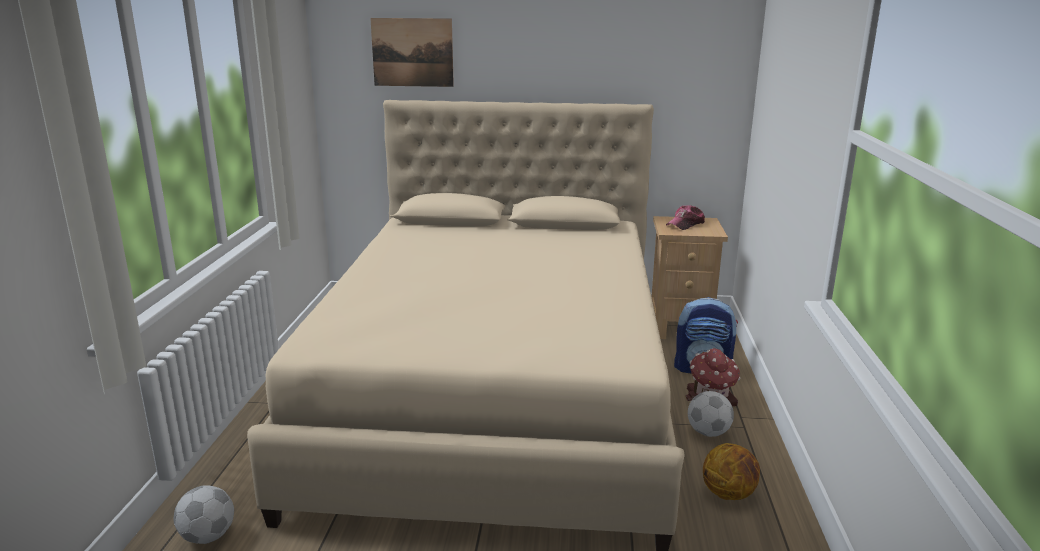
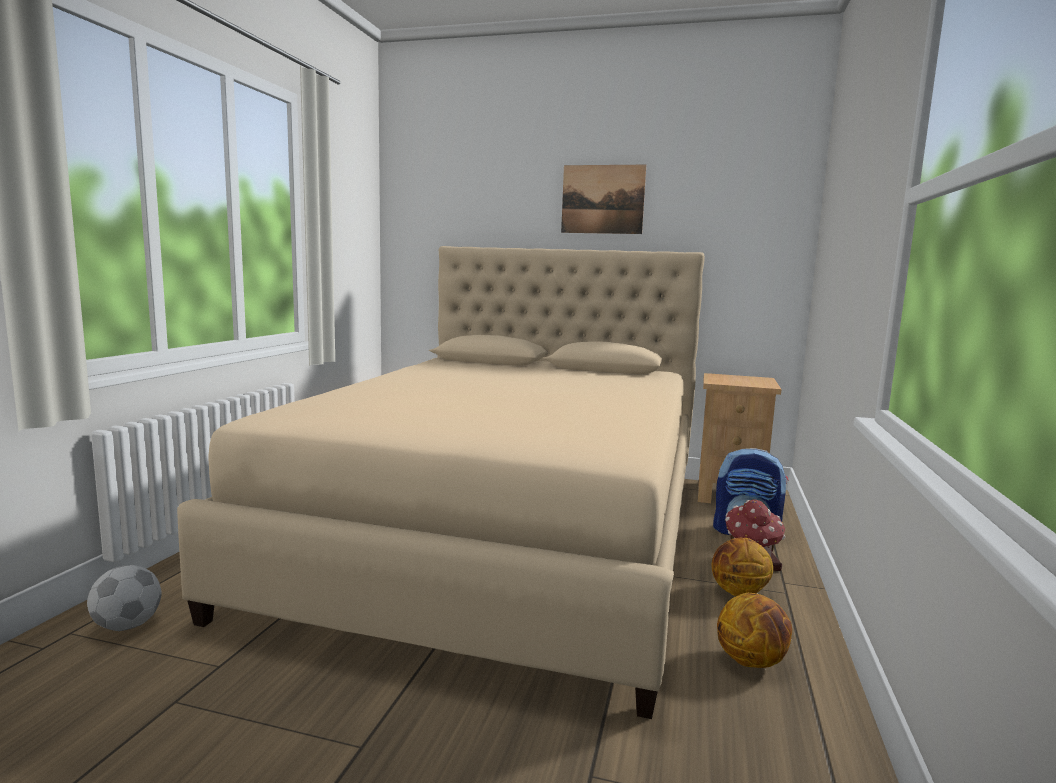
camera: 10 degrees right, 10 degrees down
(412, 52) = (470, 203): picture -> picture (602, 199)
(686, 224) = (737, 379): cap -> none
(708, 433) = (739, 593): football -> basketball

